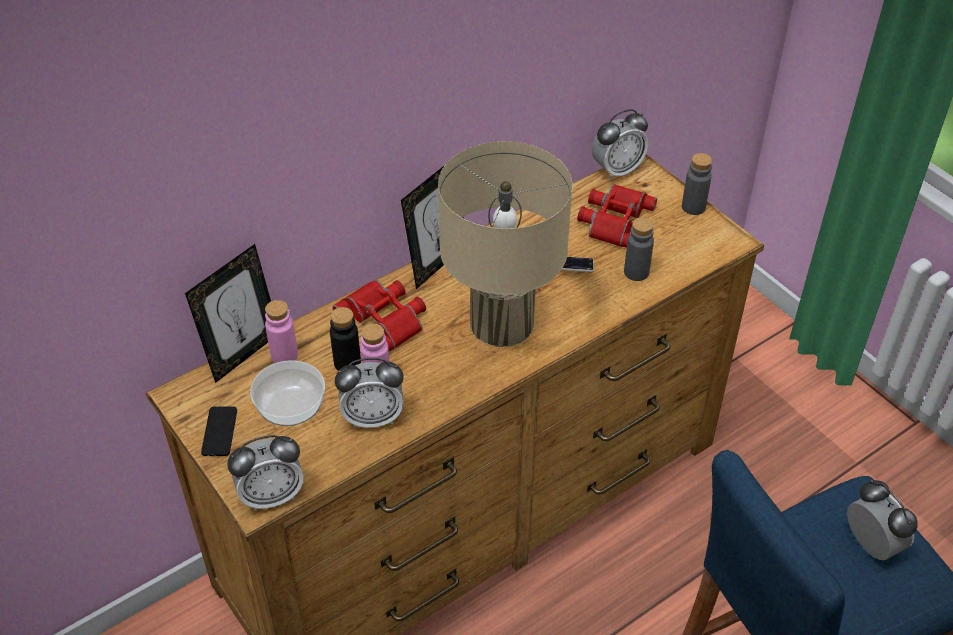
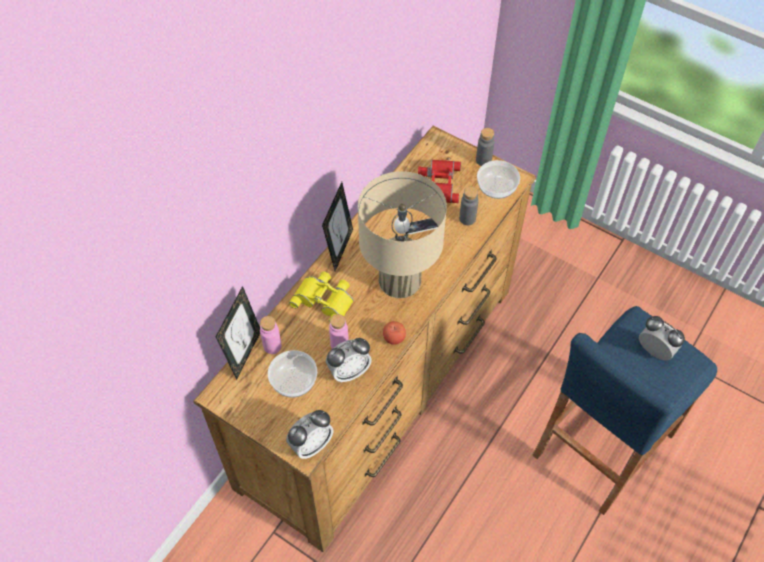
camera: 20 degrees left, 10 degrees up
(219, 431) = (256, 413): phone -> none
(347, 363) = (315, 338): black bottle -> none
(385, 318) = (325, 299): red binoculars -> yellow binoculars
(457, 393) = (394, 338): none -> apple
(617, 170) = (425, 145): alarm clock -> none
(697, 243) = (496, 187): none -> bowl

